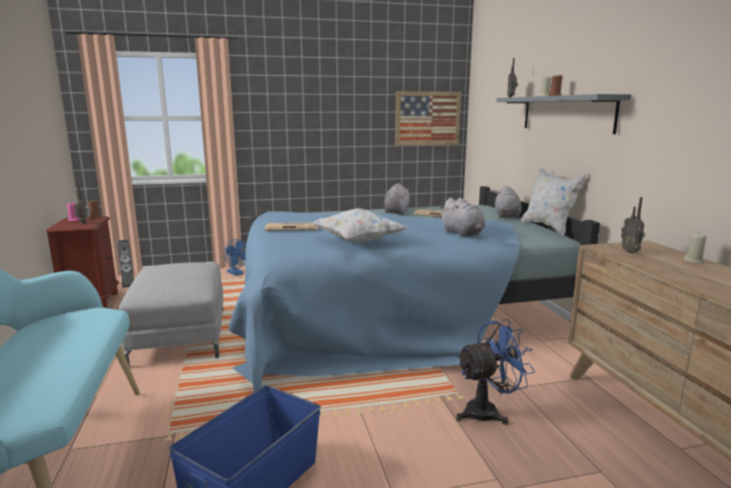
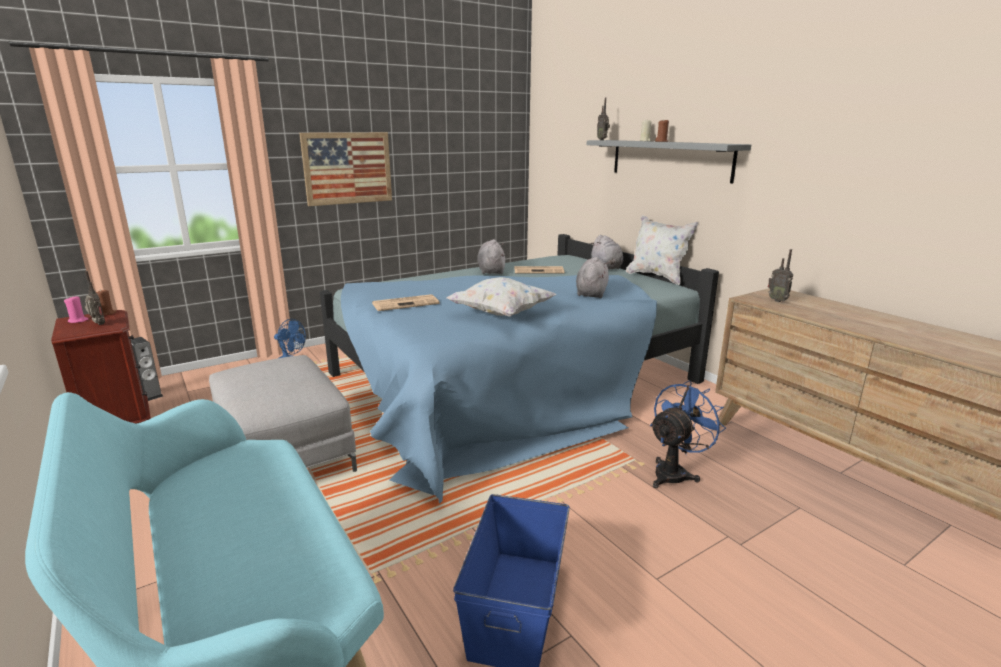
camera: 20 degrees left, 5 degrees up
(427, 118) = (490, 159): picture -> picture (348, 168)
(463, 234) = (591, 293): grey plush toy -> grey plush toy turned 120 degrees counterclockwise
(694, 261) = (834, 305): beige candle -> none

